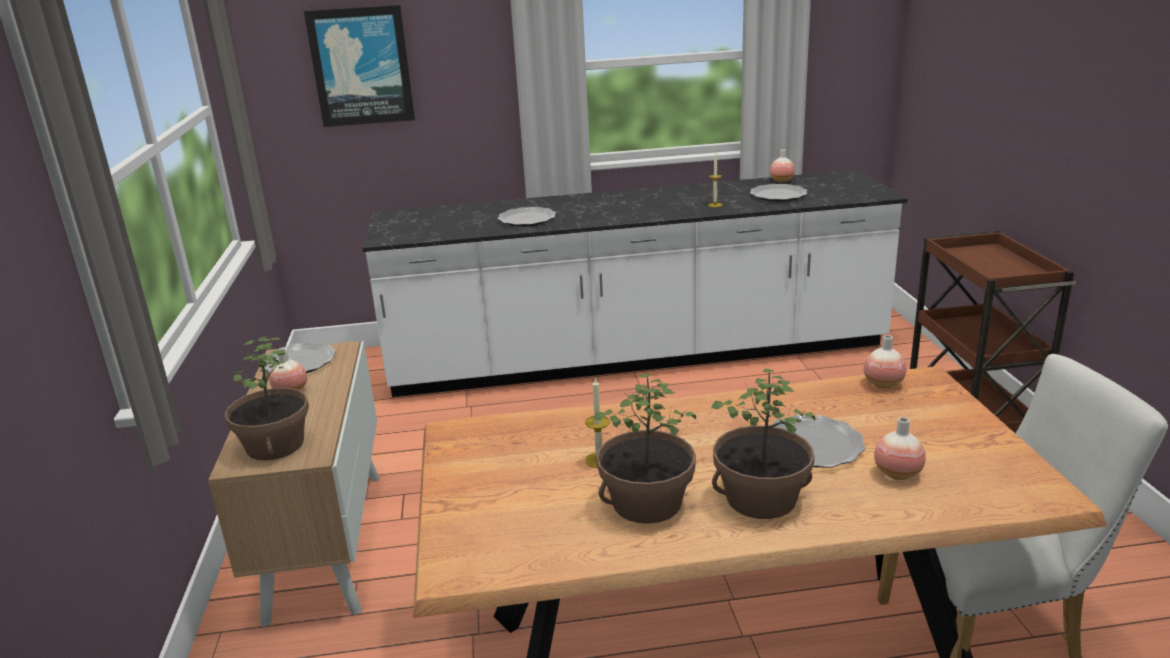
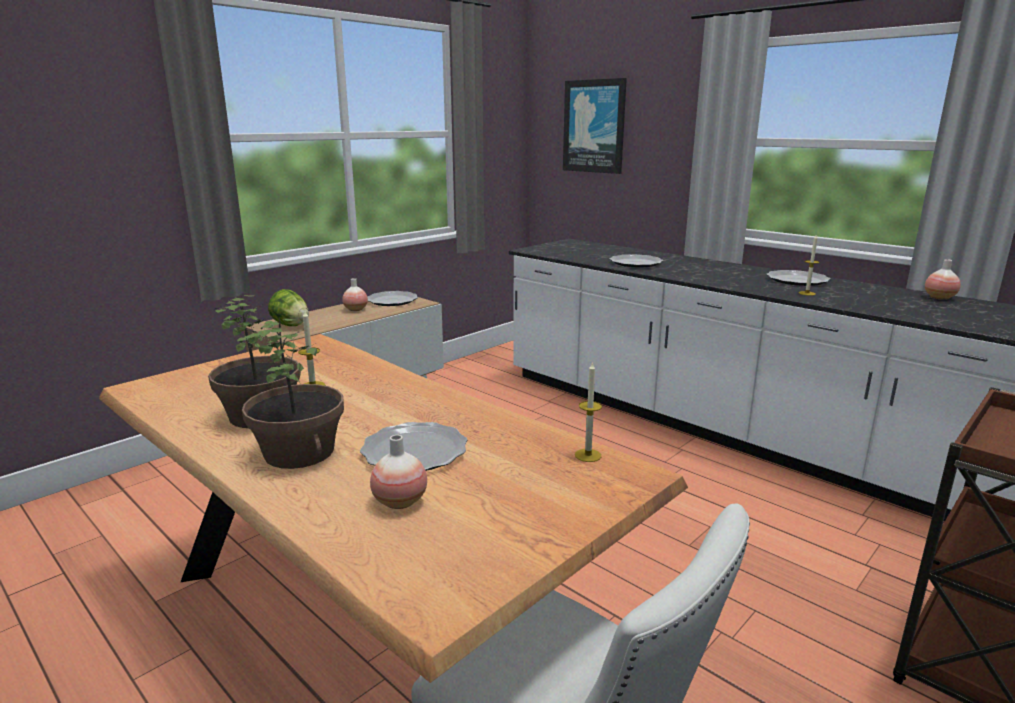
camera: 50 degrees right, 5 degrees down
(274, 445) = (291, 325): potted plant -> lettuce
(778, 195) = (896, 304): plate -> plate (797, 280)
(883, 384) = (588, 455): vase -> candle

